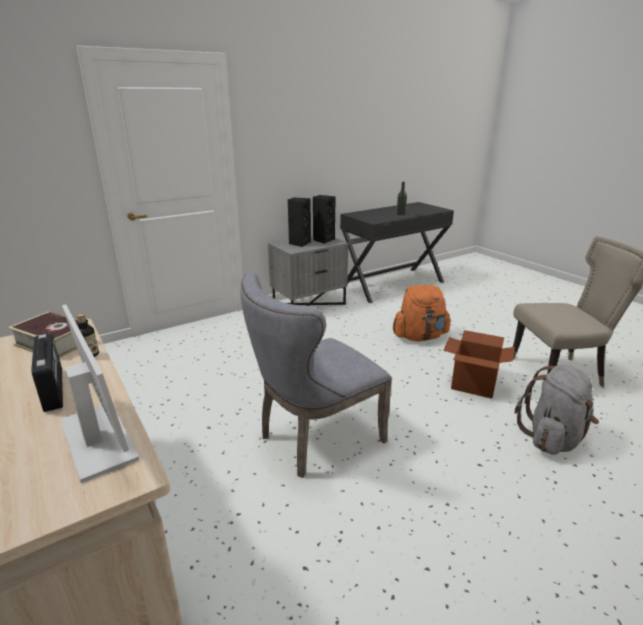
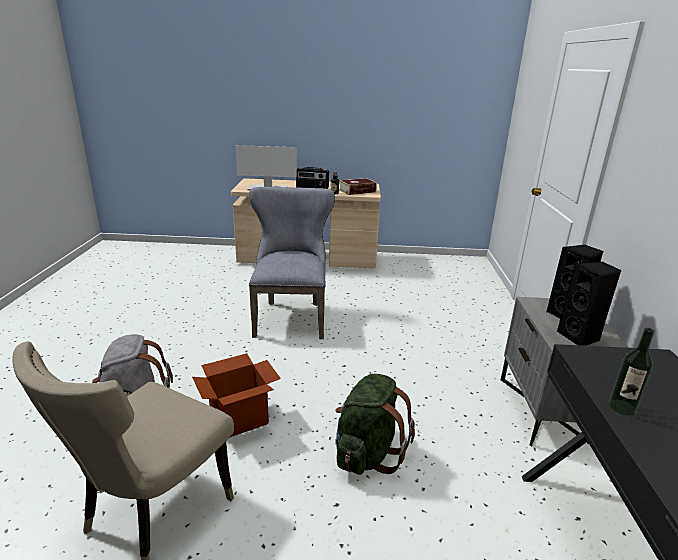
camera: 125 degrees right, 0 degrees up
(419, 337) = (367, 453): orange backpack -> green backpack

